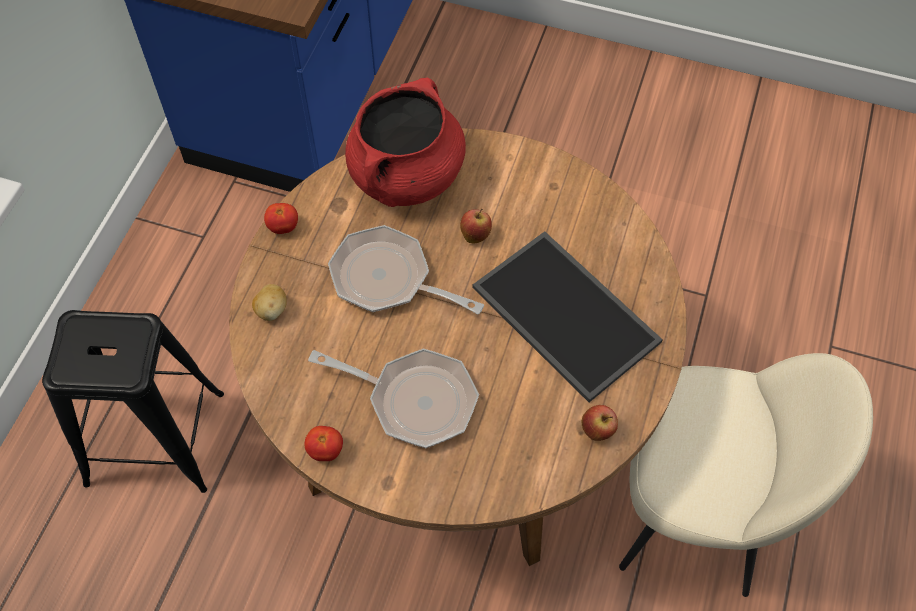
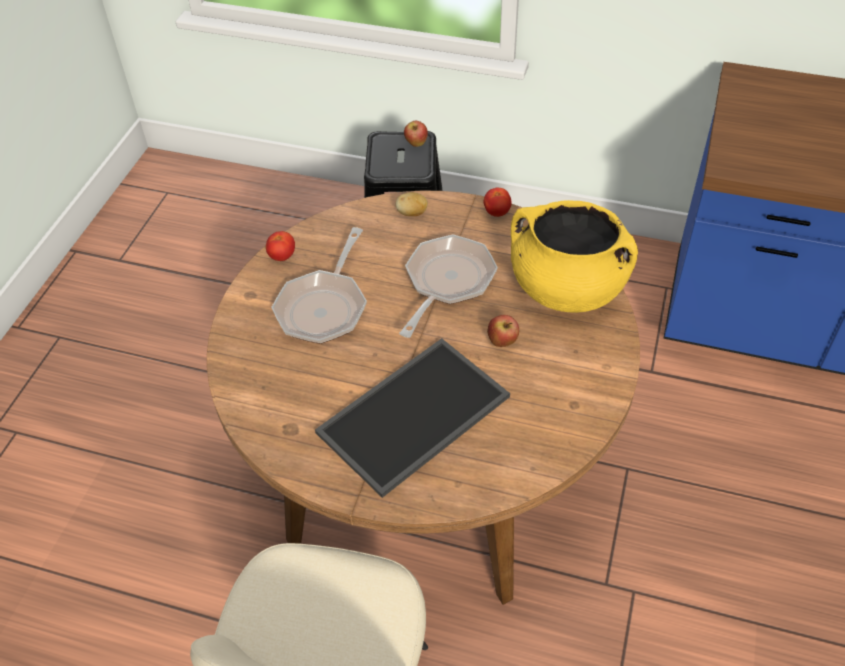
camera: 90 degrees right, 10 degrees down
(407, 176) = (566, 288): red cooking pot -> yellow cooking pot
(597, 430) = (285, 439): apple -> apple (416, 144)

